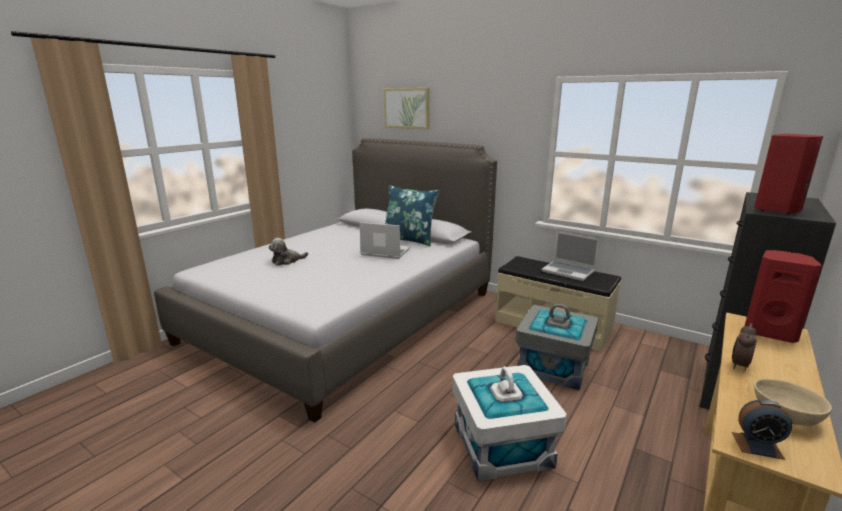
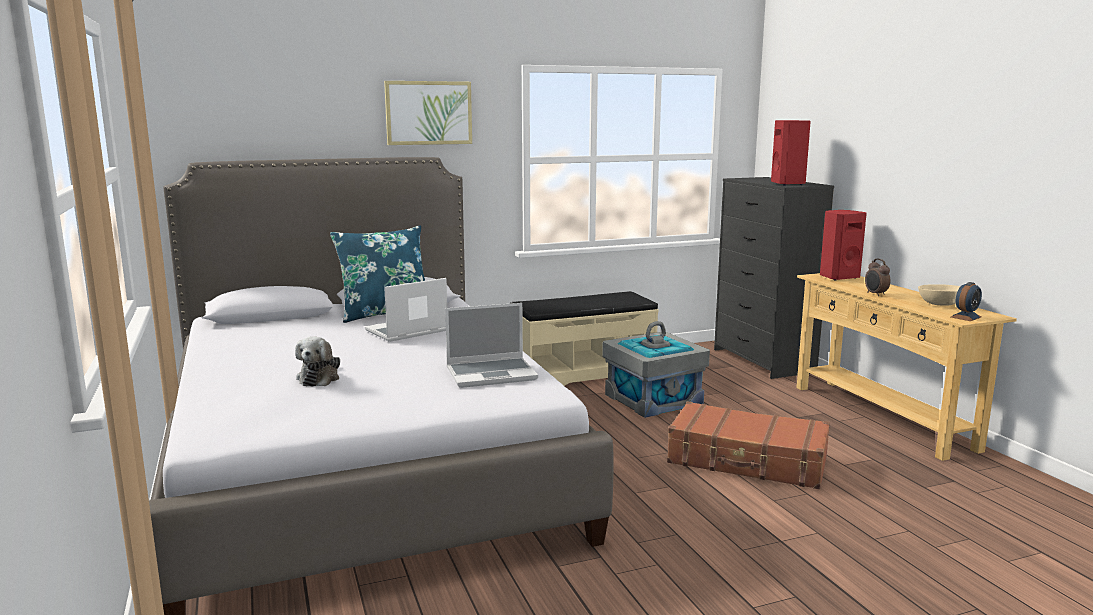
camera: 55 degrees left, 5 degrees down
(407, 108) = (280, 106): picture -> picture (428, 113)
(502, 445) = (747, 461): white storage box -> brown suitcase
(569, 271) = (591, 299): laptop -> laptop (492, 374)

